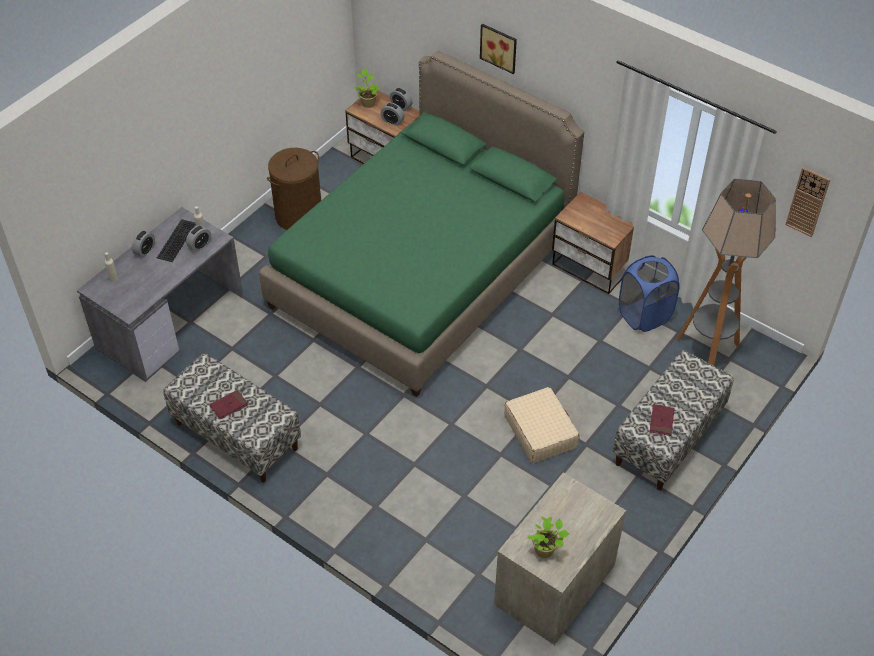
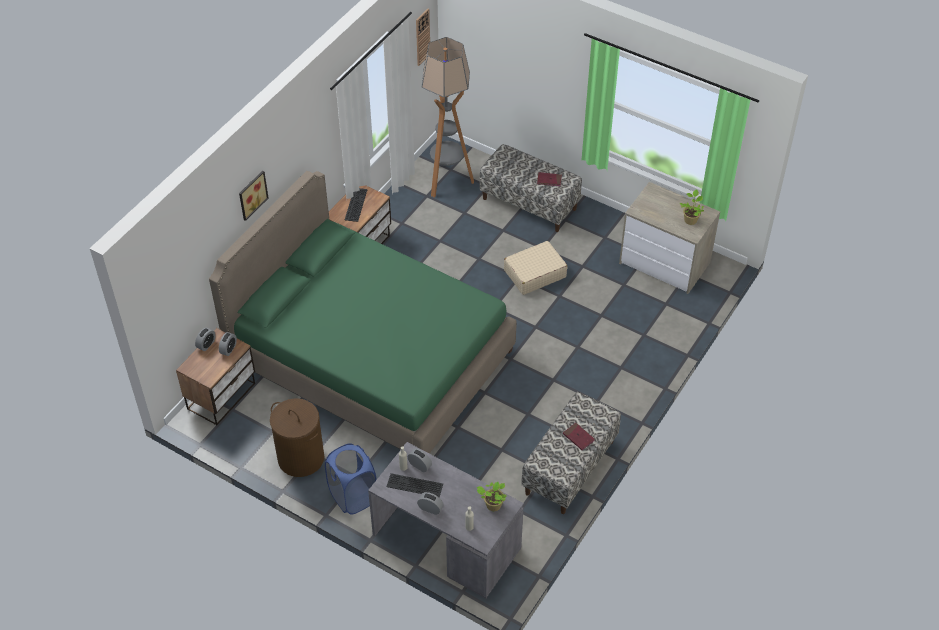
camera: 95 degrees left, 0 degrees up
(368, 103) = (200, 371): potted plant -> potted plant (492, 505)
(600, 217) = (355, 204): none -> keyboard
(644, 315) = (411, 215): blue laundry basket -> blue laundry basket (353, 496)

